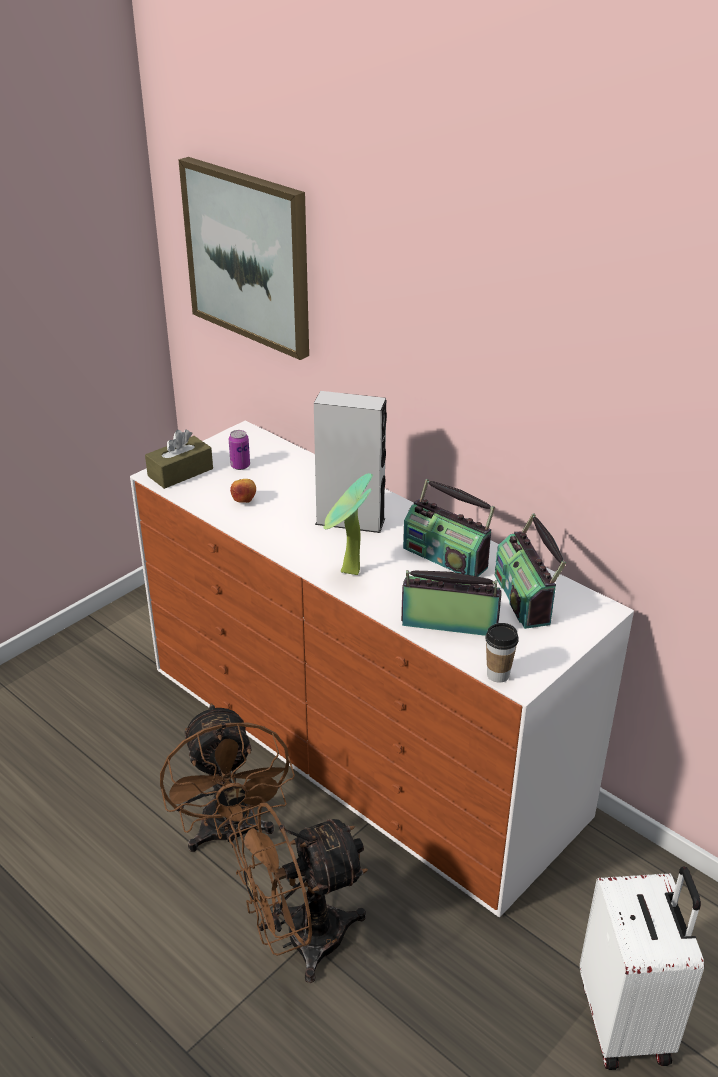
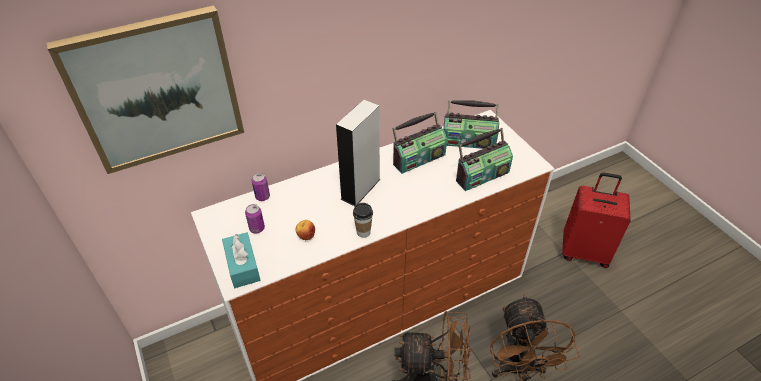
camera: 70 degrees left, 10 degrees up
(180, 472) = (242, 266): brown tissue box -> turquoise tissue box
(293, 455) = (262, 197): none -> can
(348, 573) = (417, 204): potted plant -> none
(449, 624) = (481, 175): radio -> radio turned 150 degrees counterclockwise
(498, 675) = (529, 170): cup -> cup (363, 232)
(627, 1021) = (584, 251): white suitcase -> red suitcase

